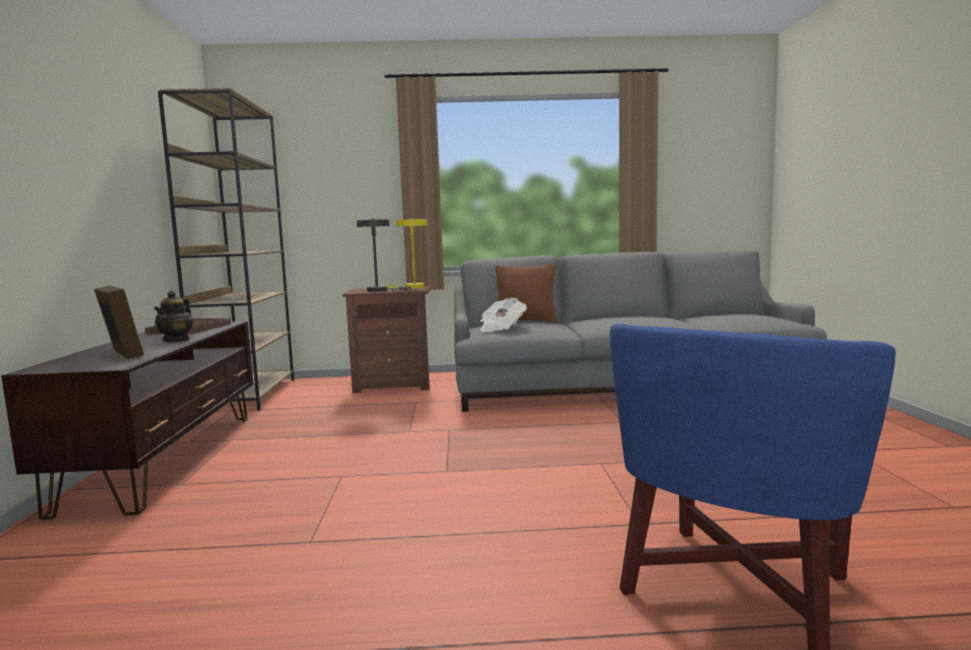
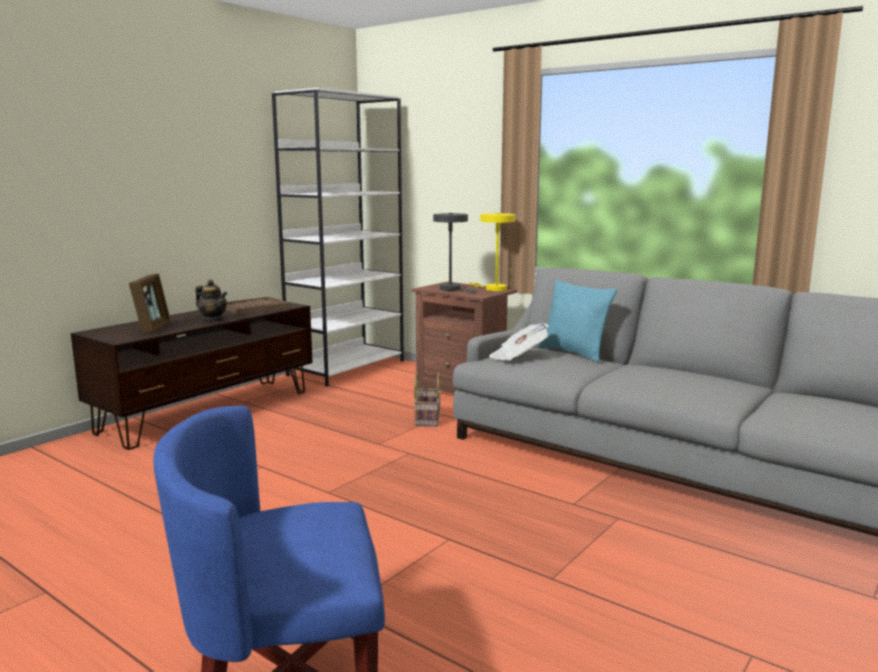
camera: 40 degrees right, 5 degrees up
(177, 340) = (213, 320): teapot -> teapot turned 105 degrees counterclockwise
(247, 394) = (347, 368): brown bookcase -> white bookcase
(409, 407) = (427, 418): none -> basket
(526, 321) = (573, 353): brown pillow -> turquoise pillow

